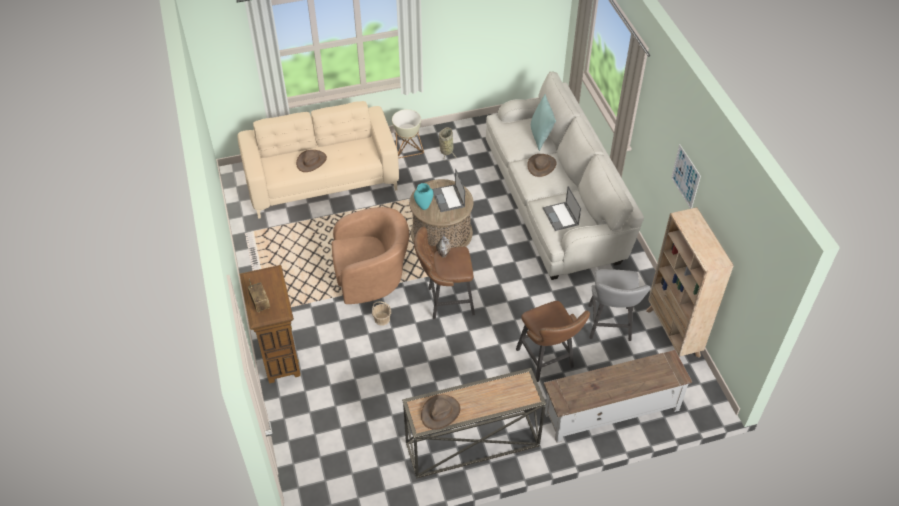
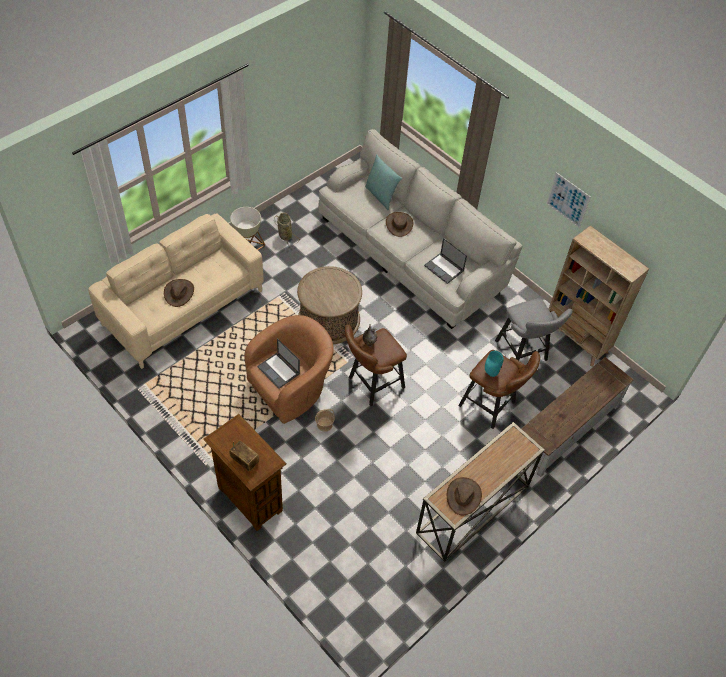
camera: 30 degrees left, 5 degrees up
(423, 207) = (317, 302): turquoise vase -> turquoise vase (490, 373)
(448, 198) = (335, 285): laptop -> laptop (279, 370)

